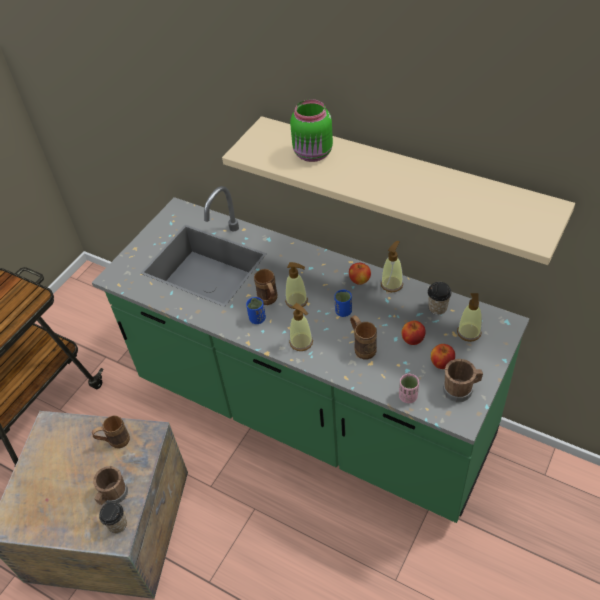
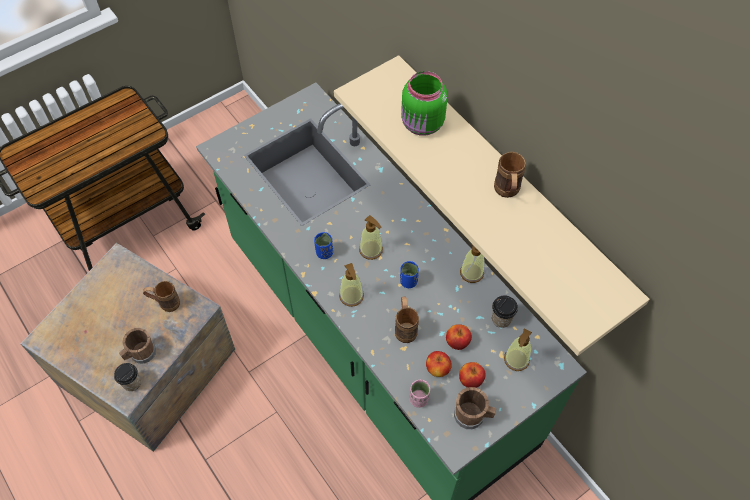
camera: 20 degrees right, 10 degrees up
(269, 301) = (345, 238): brown mug -> brown mug (506, 193)
(359, 280) = (443, 254): apple -> apple (437, 369)

